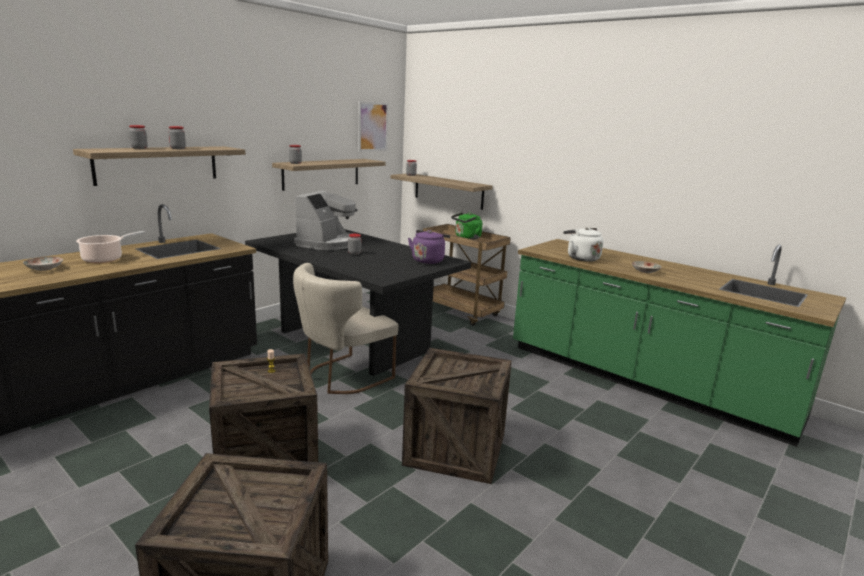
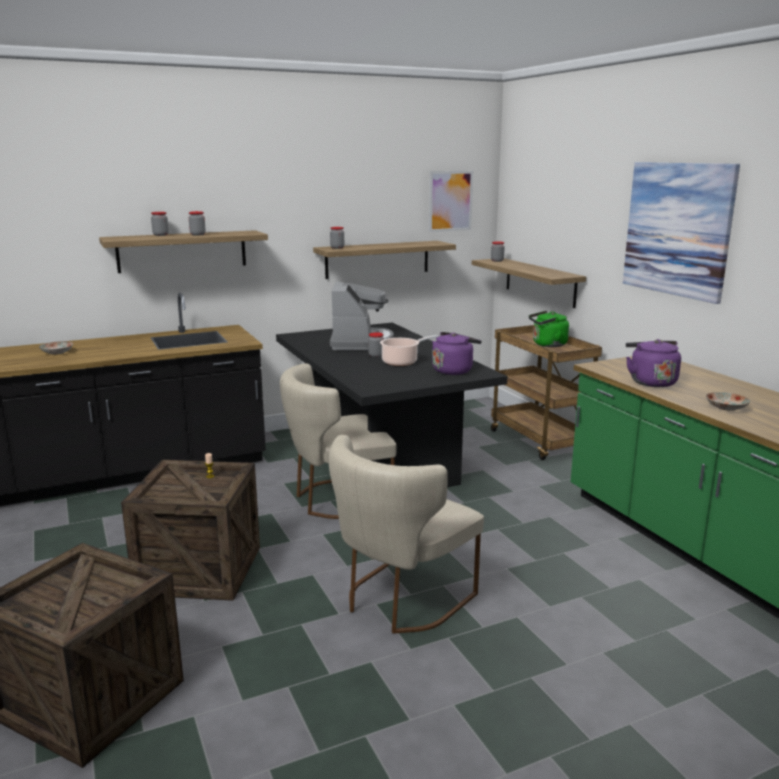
camera: 25 degrees right, 0 degrees up
(105, 259) = (114, 346): cooking pot -> cooking pot (402, 362)
(328, 243) = (360, 342): coffee machine -> coffee machine turned 45 degrees counterclockwise
(455, 449) = (400, 600): crate -> beige chair
(573, 149) = (677, 229): none -> picture
(581, 258) = (650, 382): white kettle -> purple kettle

